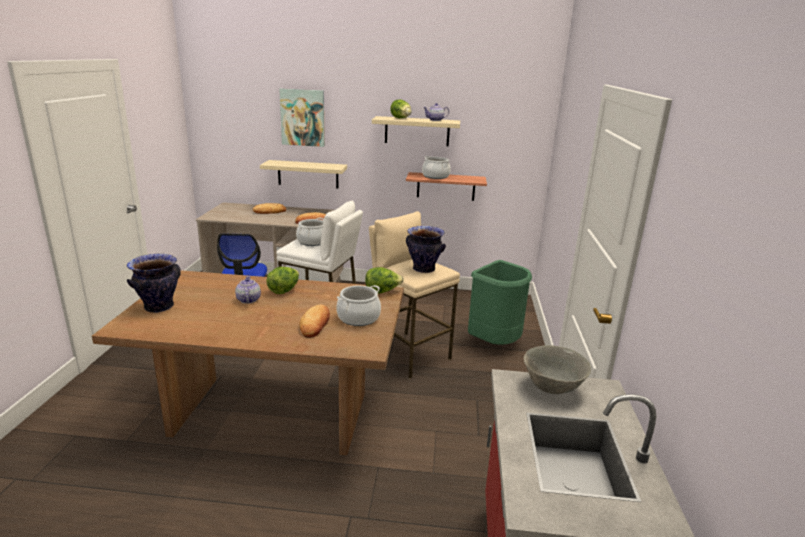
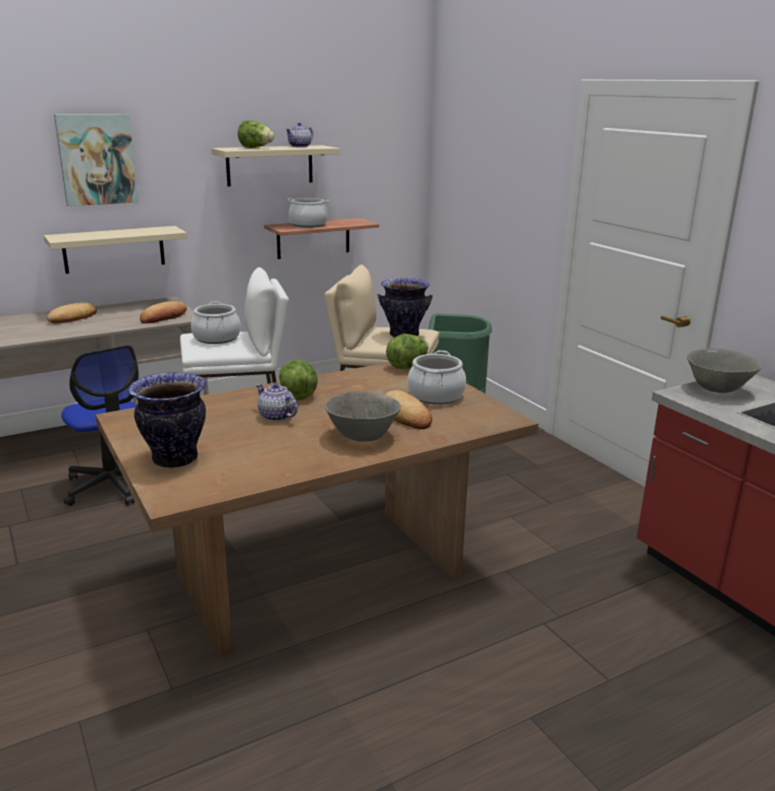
camera: 35 degrees left, 0 degrees up
(264, 329) = (362, 437): none -> grey bowl

